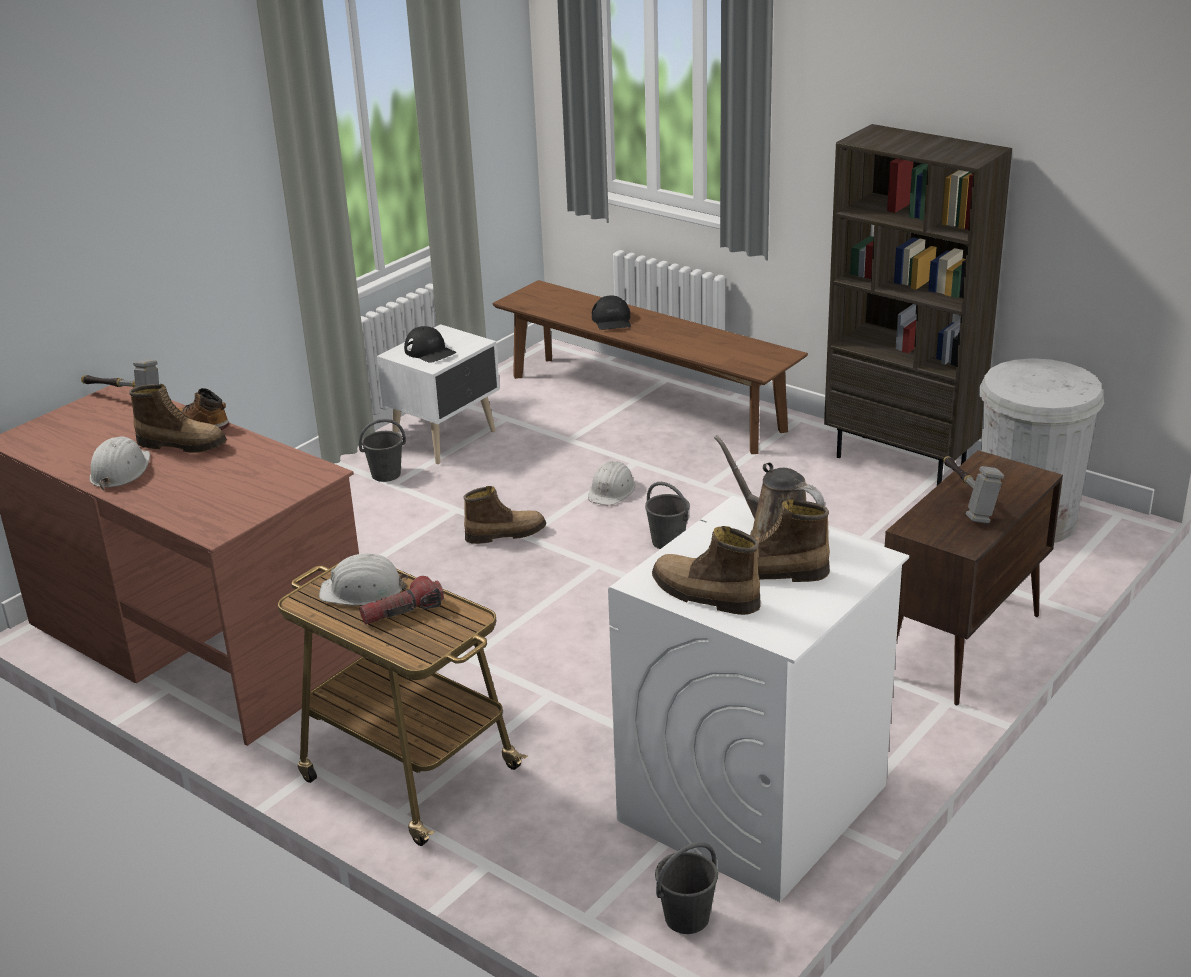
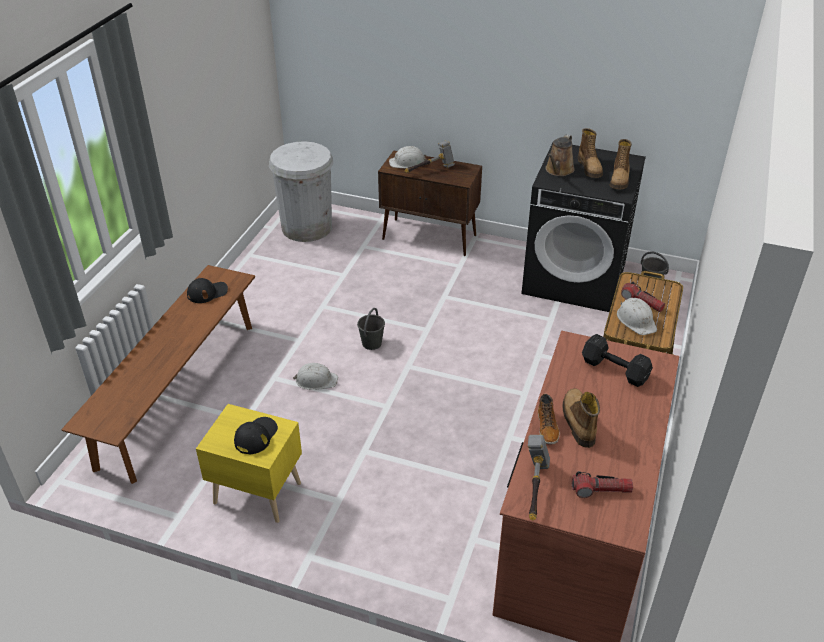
camera: 110 degrees left, 10 degrees up
(77, 436) = (600, 490): none -> flashlight
(120, 471) = (629, 439): white hard hat -> white hard hat (407, 162)
(240, 490) = (613, 369): none -> black dumbbell
(386, 474) = (324, 510): grey bucket -> none
(446, 439) = (257, 491): white nightstand -> yellow nightstand
(505, 534) = (387, 416): boot -> none
(612, 320) = (157, 362): black cap -> black cap (207, 292)
(752, 804) = (575, 278): white washing machine -> black washing machine
(902, 461) = (249, 270): brown bookcase -> none

